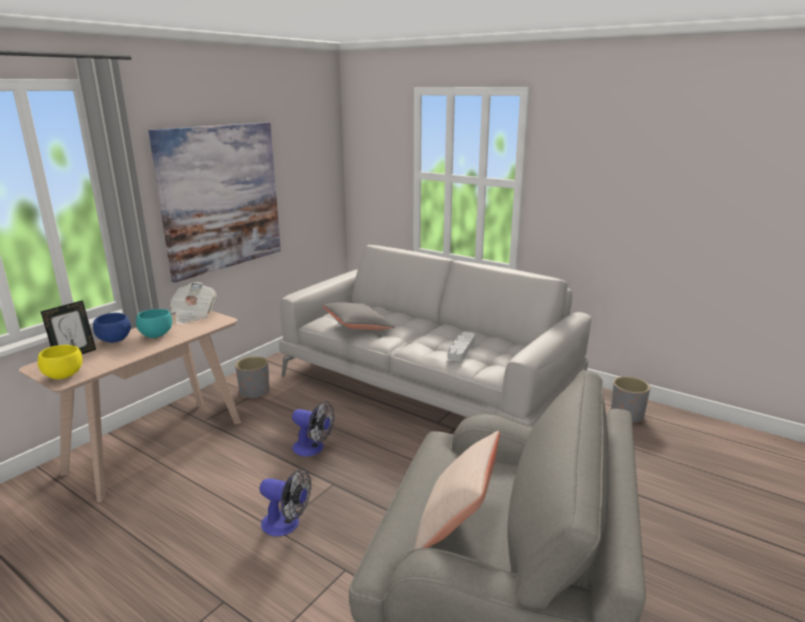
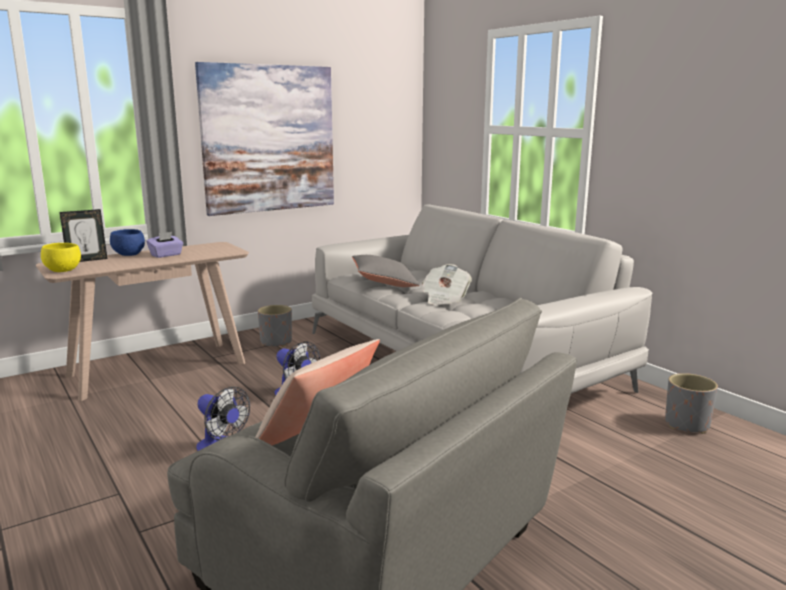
camera: 20 degrees right, 5 degrees down
(156, 335) = (166, 255): turquoise bowl -> purple tissue box
(193, 315) = (213, 246): newspaper -> newspaper (444, 298)
(461, 349) = (477, 310): grey tray -> none

